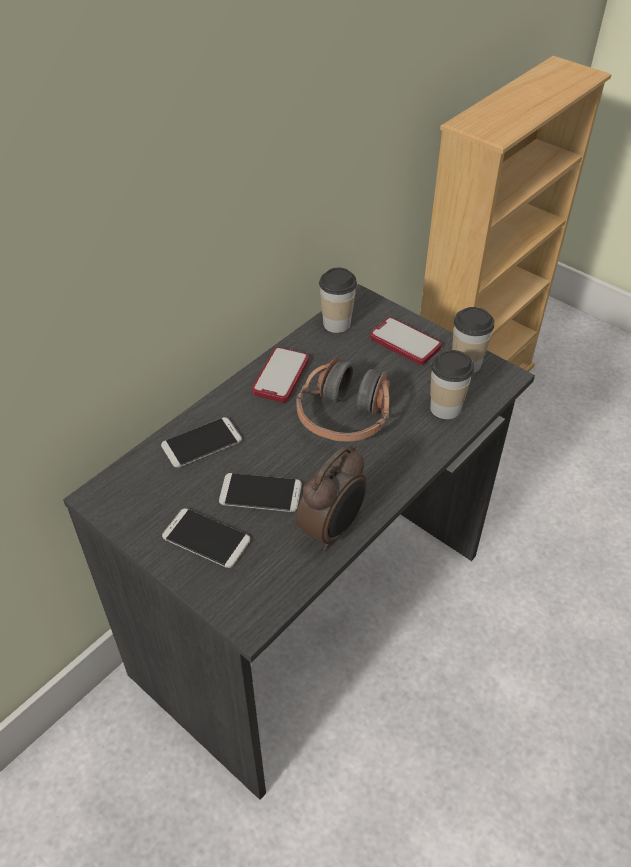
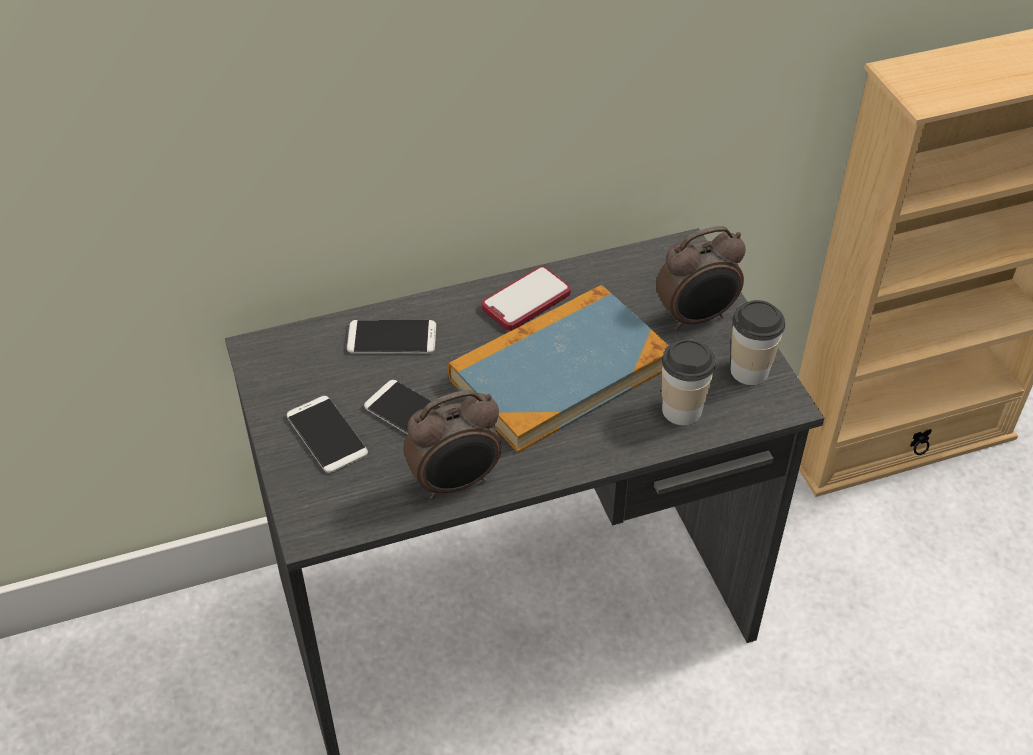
camera: 30 degrees right, 0 degrees up
(336, 323) = (634, 265): cup -> none
(344, 417) = (560, 372): headphones -> book
(405, 342) = (696, 318): phone -> alarm clock

